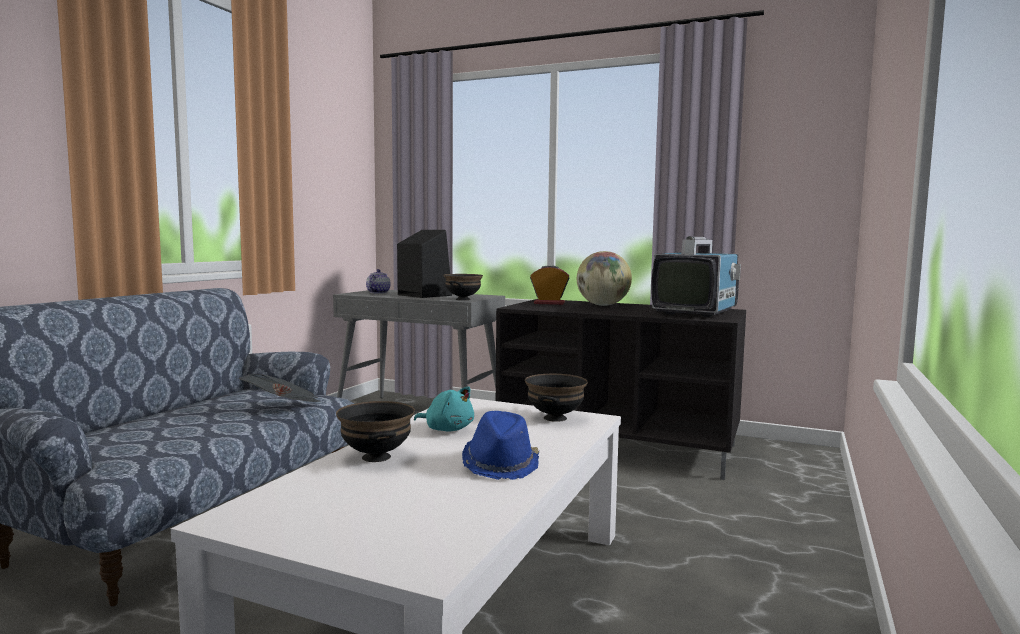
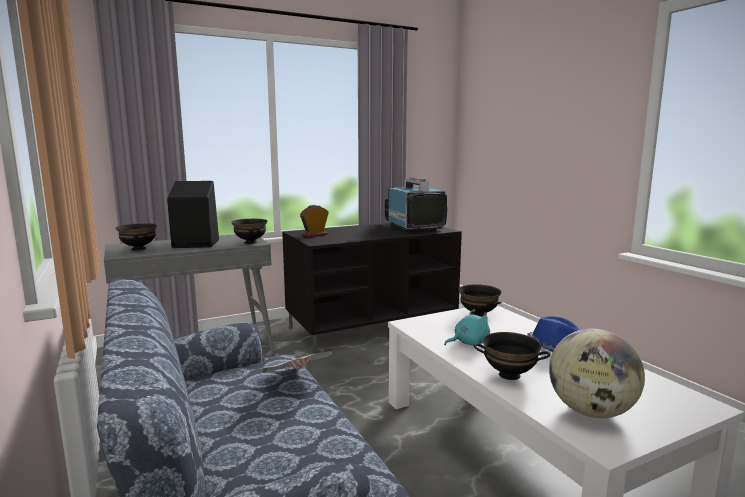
camera: 50 degrees left, 5 degrees up
(378, 292) = (138, 249): teapot -> black bowl
(602, 305) = (349, 230): globe -> globe (591, 411)

